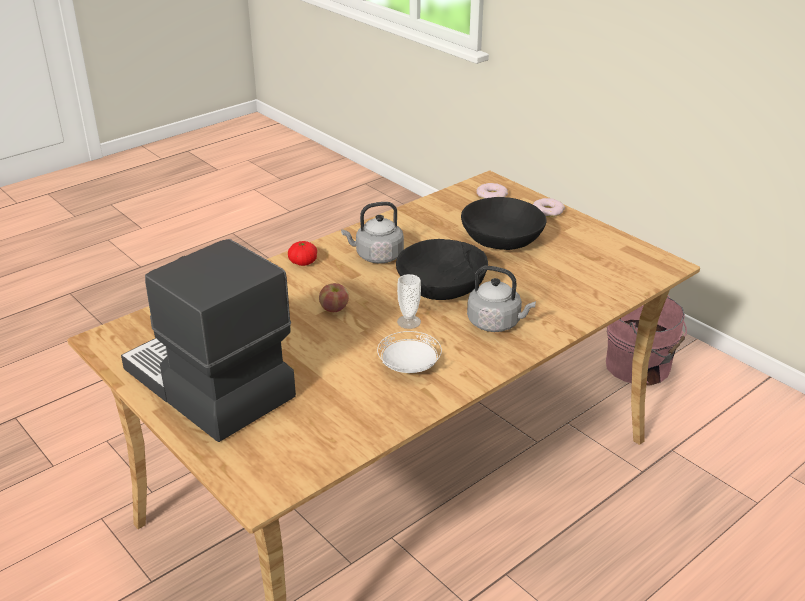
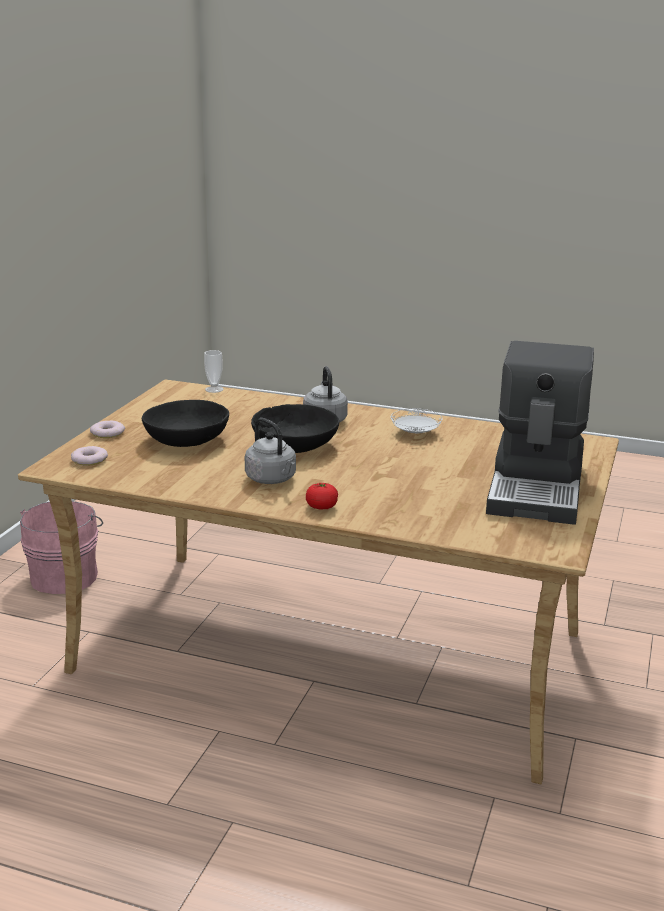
camera: 120 degrees left, 10 degrees down
(334, 309) = (379, 473): apple -> none
(409, 322) = (361, 445): cup -> cup (214, 389)

